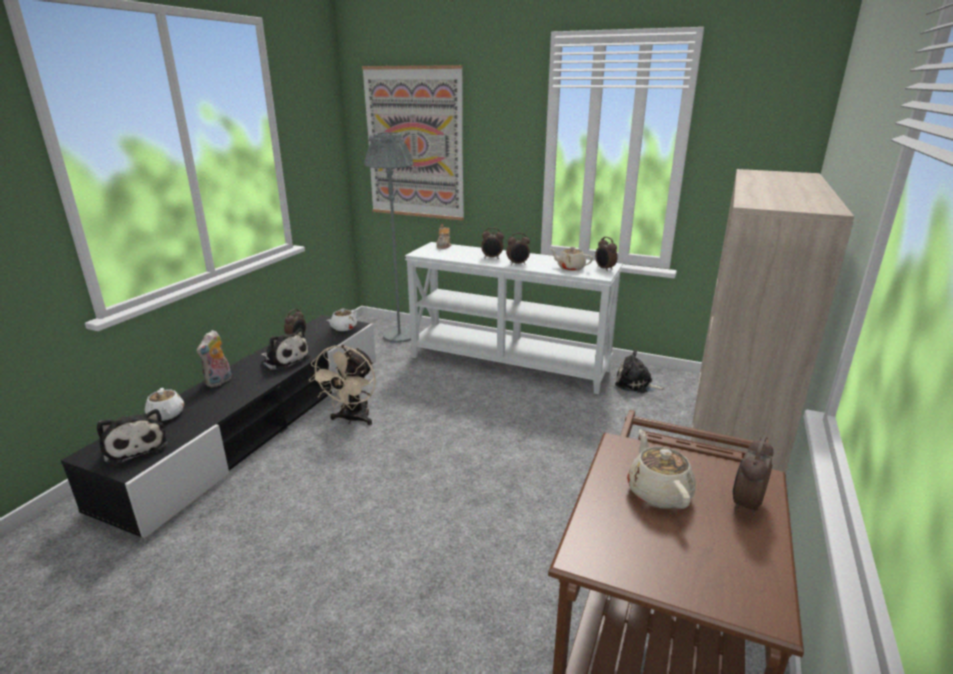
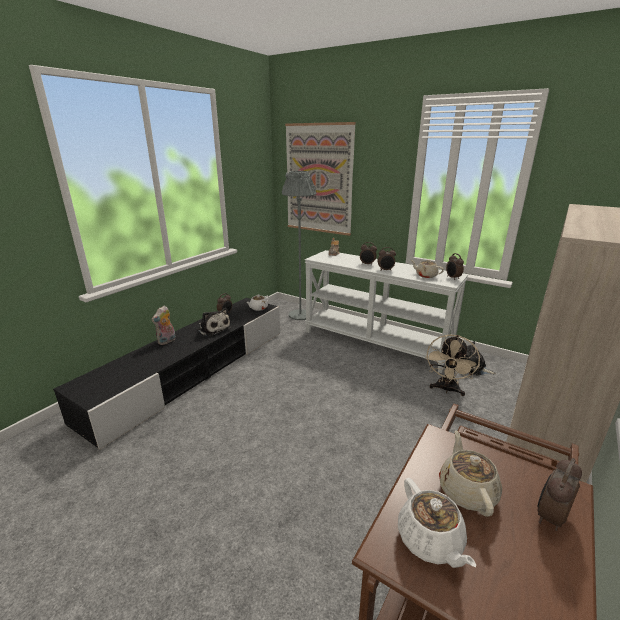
camera: 10 degrees right, 0 degrees up
(135, 446) = (101, 384): plush toy -> none
(166, 415) = (127, 362): white teapot -> white teapot (430, 540)
(352, 419) = (256, 375): beige fan -> beige fan (446, 389)

